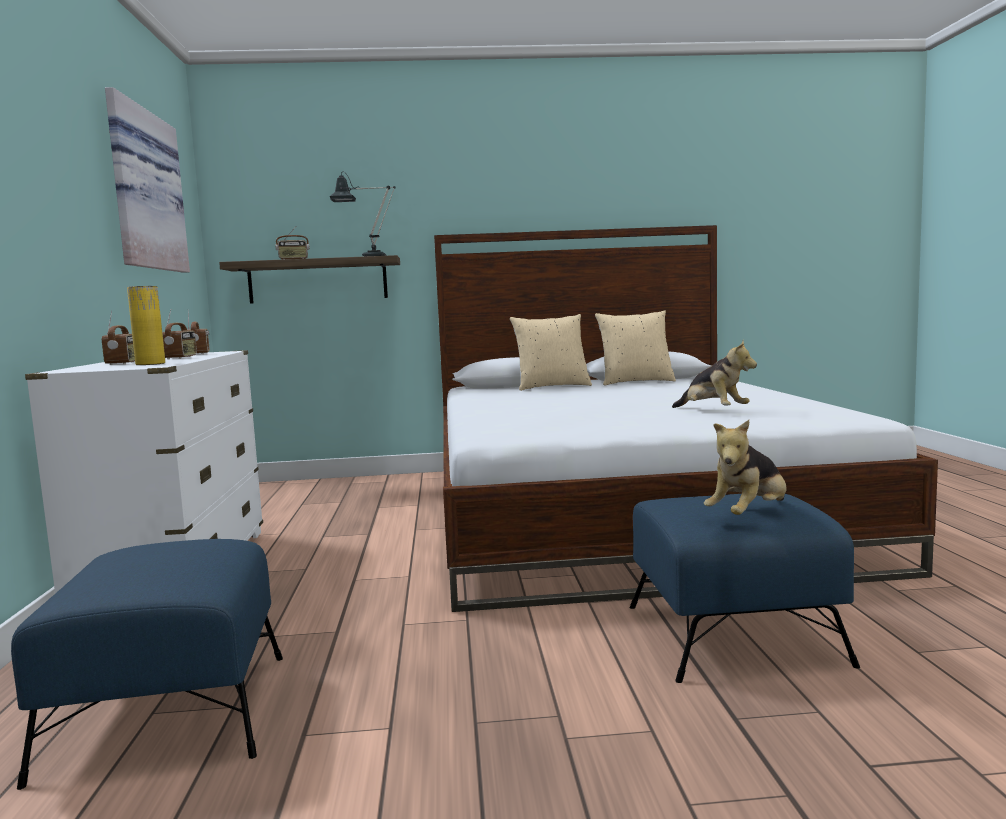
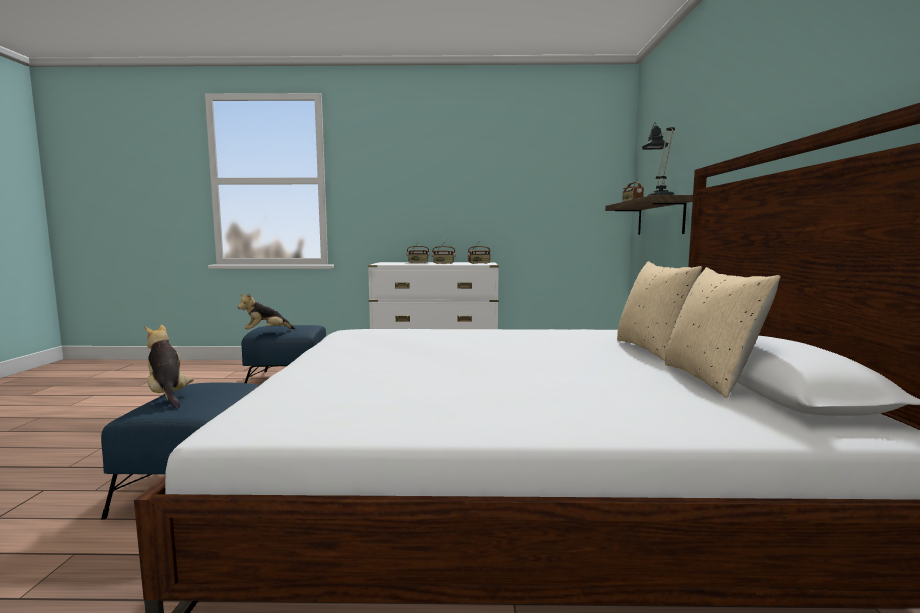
camera: 95 degrees right, 0 degrees up
(142, 190) = (527, 170): picture -> none
(150, 364) = (399, 263): yellow vase -> none
(713, 411) = (382, 379): plush toy -> plush toy (266, 332)

